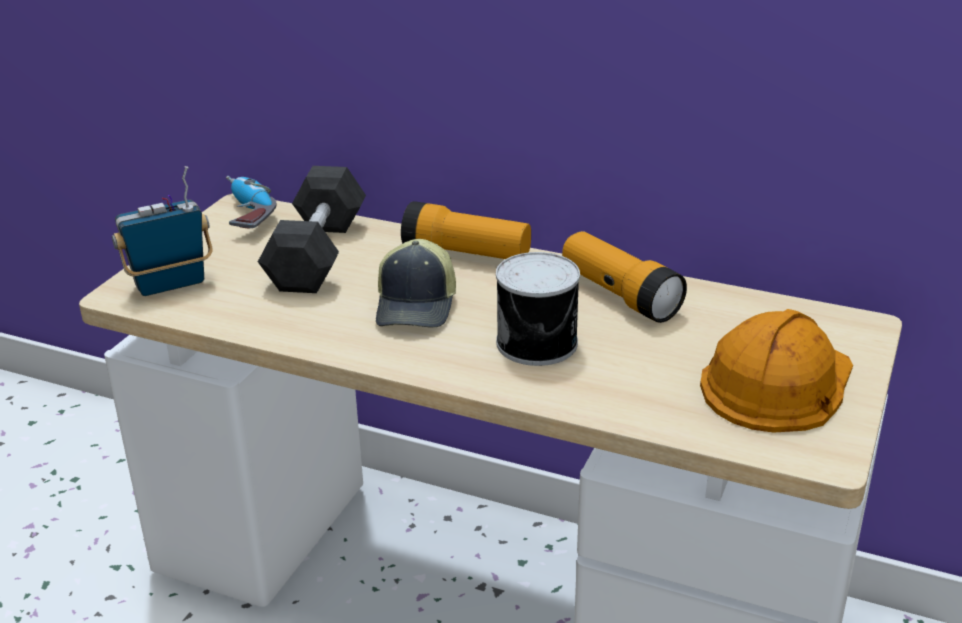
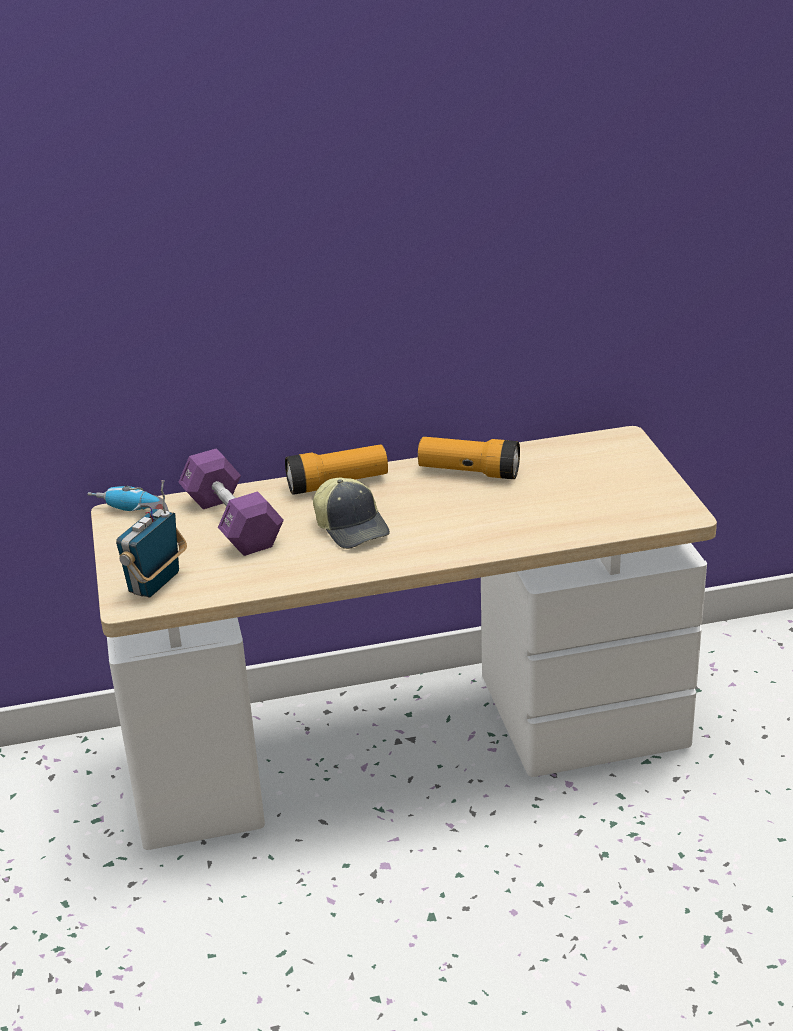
camera: 35 degrees left, 0 degrees up
(317, 254) = (232, 522): black dumbbell -> purple dumbbell
(539, 343) = (459, 519): can -> none
(777, 382) = (617, 487): orange hard hat -> none

